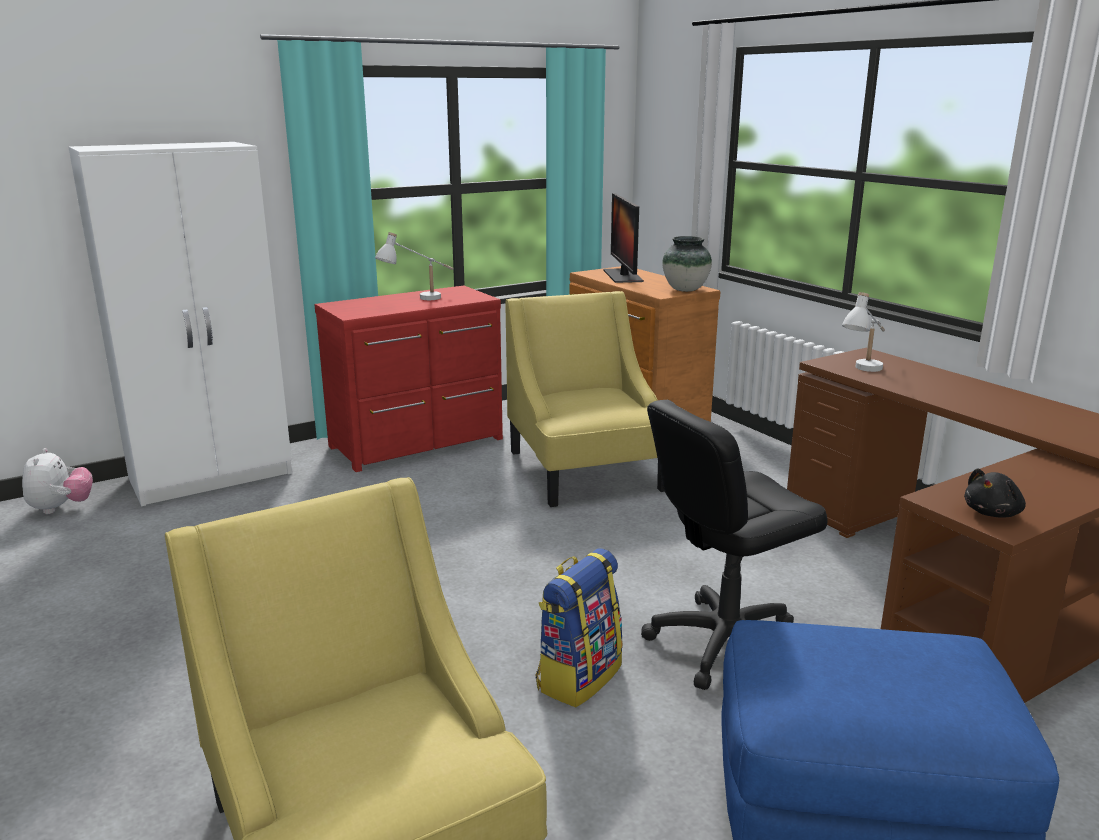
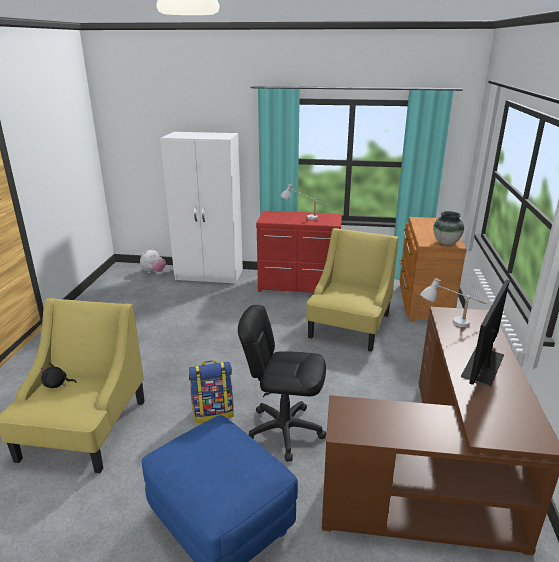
camera: 40 degrees right, 5 degrees up
(622, 276) = (432, 225): monitor -> monitor (482, 366)
(993, 513) = (352, 423): black plush toy -> black plush toy (57, 384)

